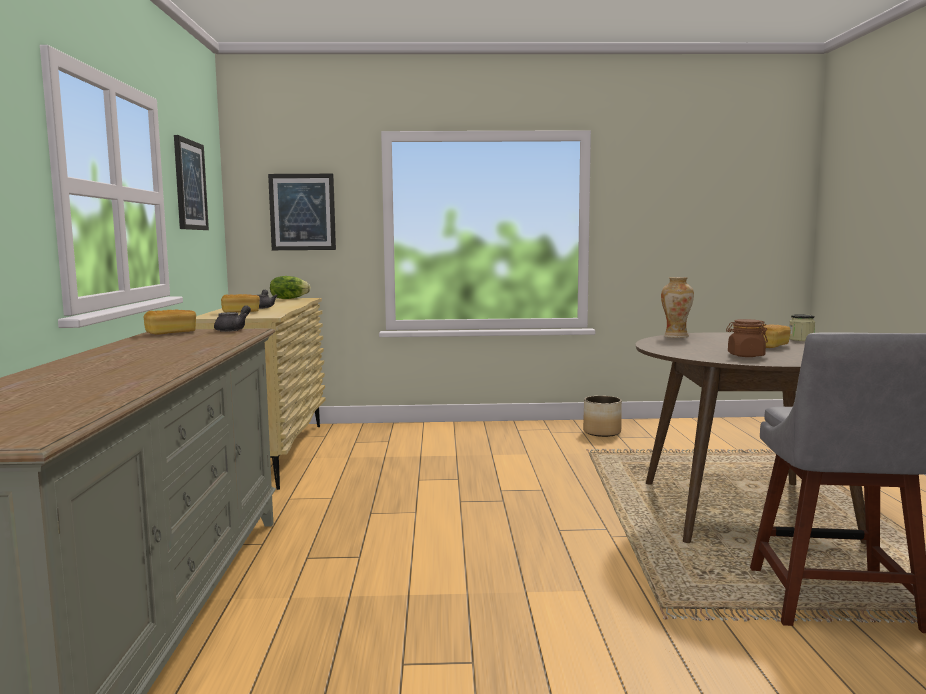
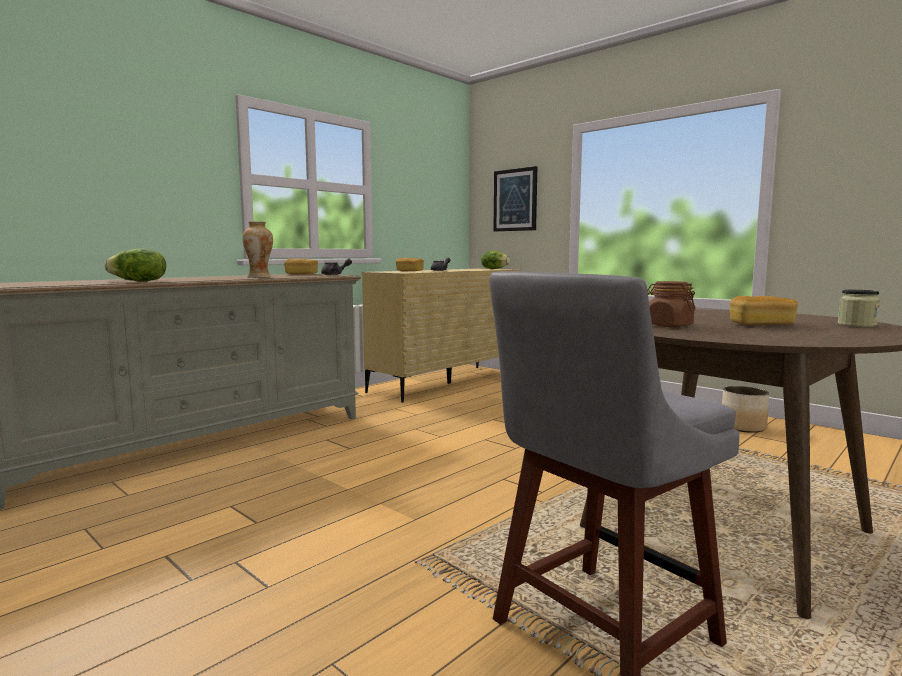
camera: 45 degrees right, 0 degrees up
(128, 379) = (138, 281): none -> lettuce
(190, 185) = (414, 182): picture -> none
(675, 336) = (706, 310): vase -> vase (259, 277)

